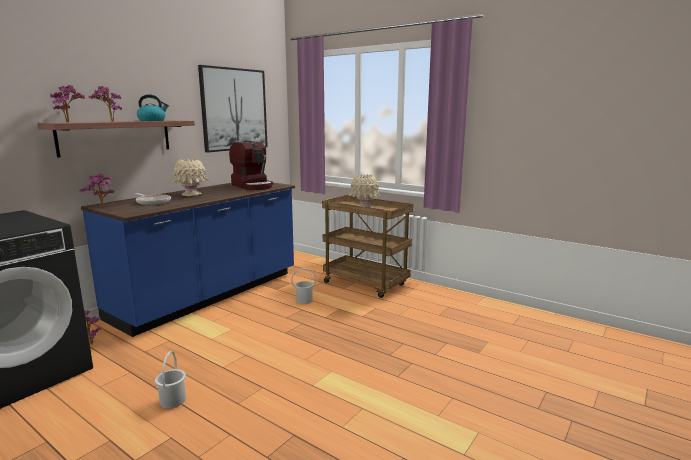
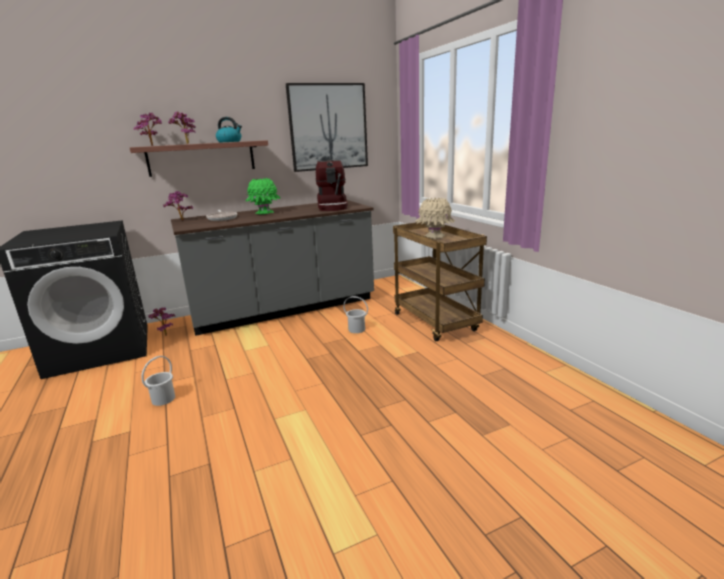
camera: 30 degrees right, 5 degrees up
(191, 194) = (265, 213): beige vase -> green vase
(209, 295) = (284, 309): blue counter -> grey counter

